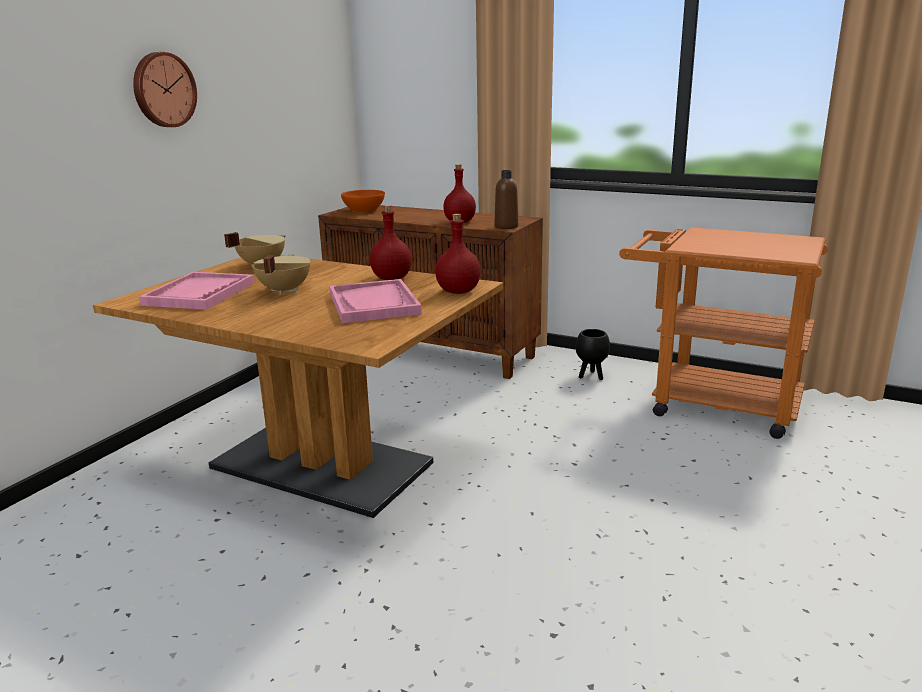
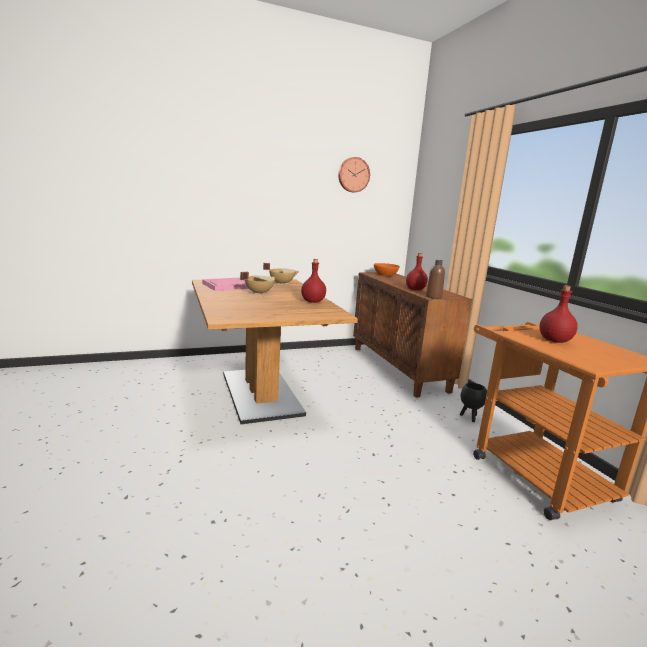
camera: 40 degrees right, 5 degrees down
(163, 90) = (273, 192): wall clock -> wall clock (353, 175)
(374, 304) = (273, 307): pink tray -> none
(458, 291) = (322, 314): red bottle -> red bottle (554, 341)

